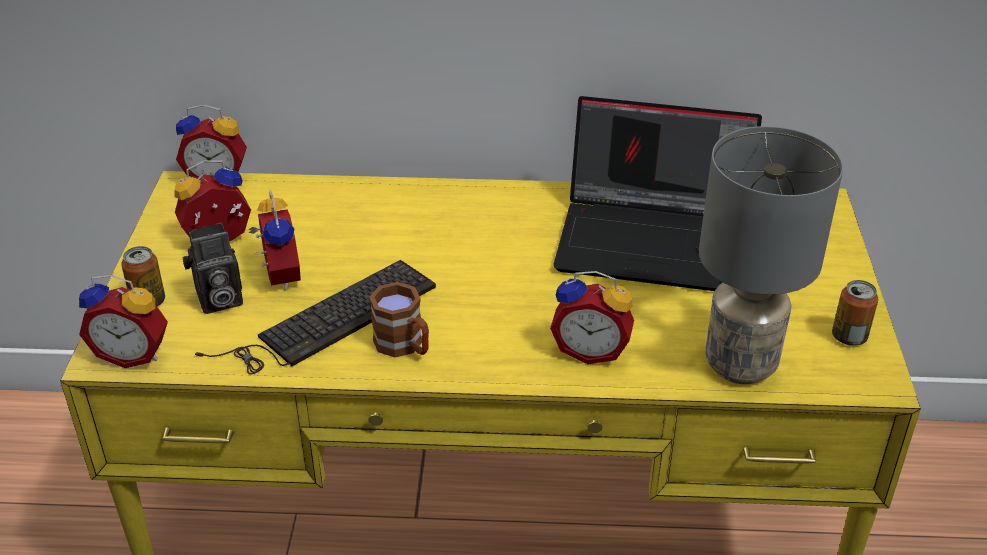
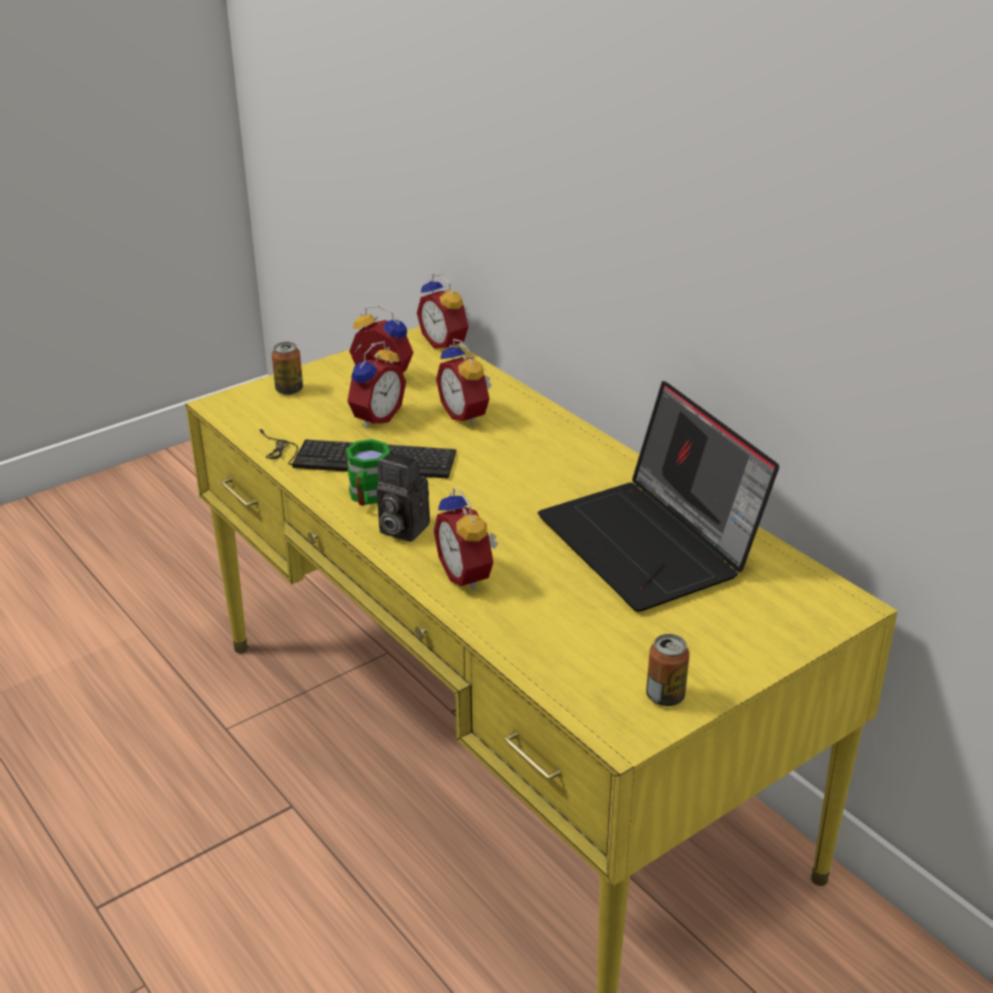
camera: 50 degrees right, 5 degrees down
(133, 353) = (236, 411): alarm clock -> alarm clock (467, 415)
(217, 301) = (321, 411): camera -> camera (400, 529)
(404, 346) = (368, 498): brown mug -> green mug
(739, 363) = (547, 651): grey table lamp -> none

